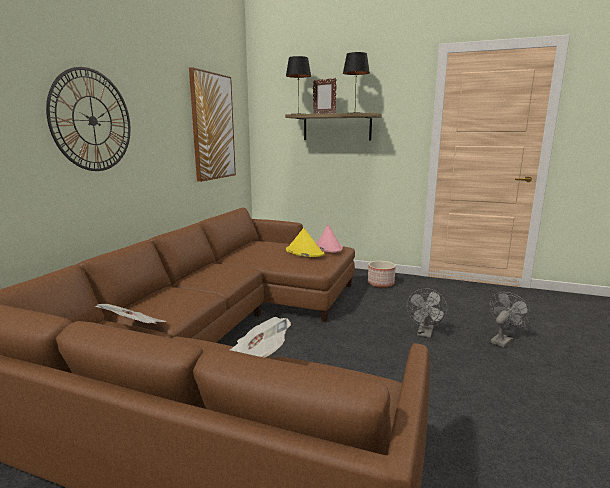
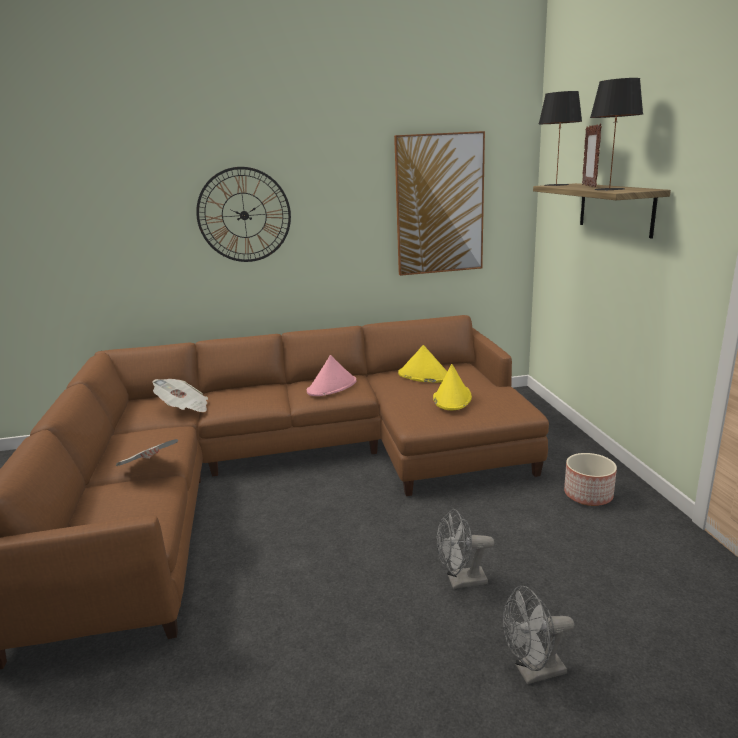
camera: 60 degrees right, 5 degrees up
(259, 249) = (424, 376): none -> yellow hat
(328, 247) = (502, 403): pink hat -> pink hat (332, 387)
(503, 340) = (533, 672): grey fan -> grey fan turned 150 degrees clockwise

